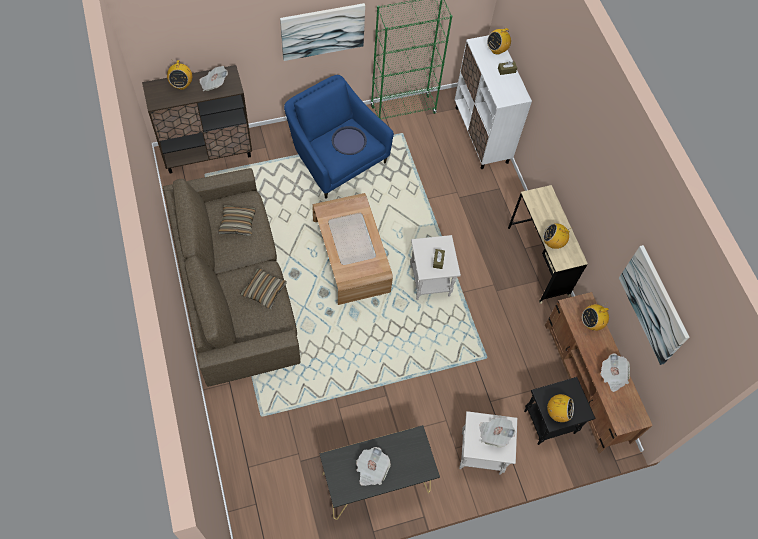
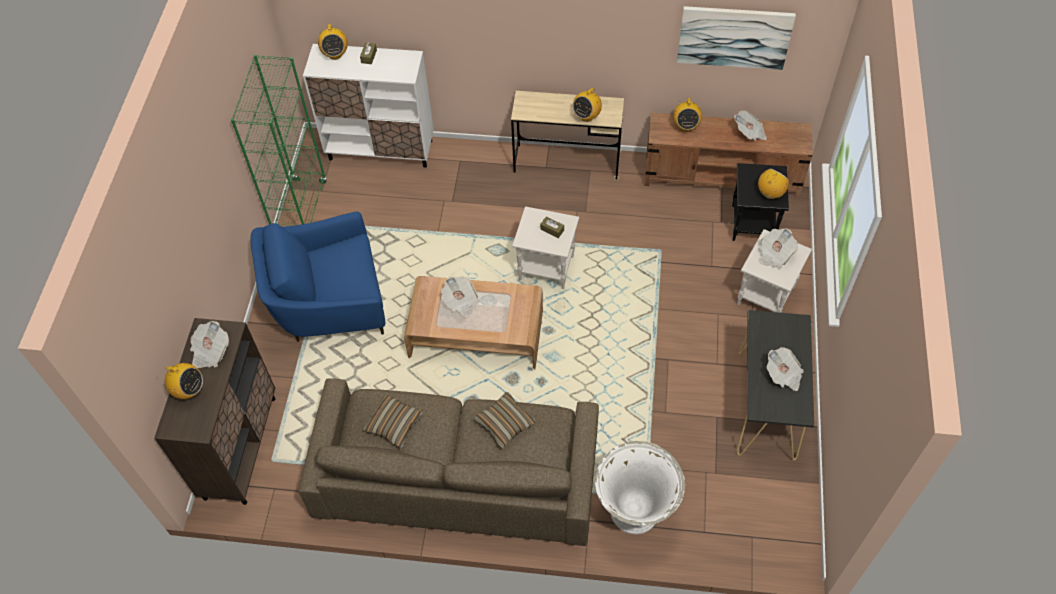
camera: 60 degrees left, 5 degrees down
(246, 412) = (634, 512): none -> white planter
(322, 31) = (216, 198): picture -> none
(349, 141) = (340, 264): blue tray -> none
(354, 228) = (461, 302): none -> newspaper

